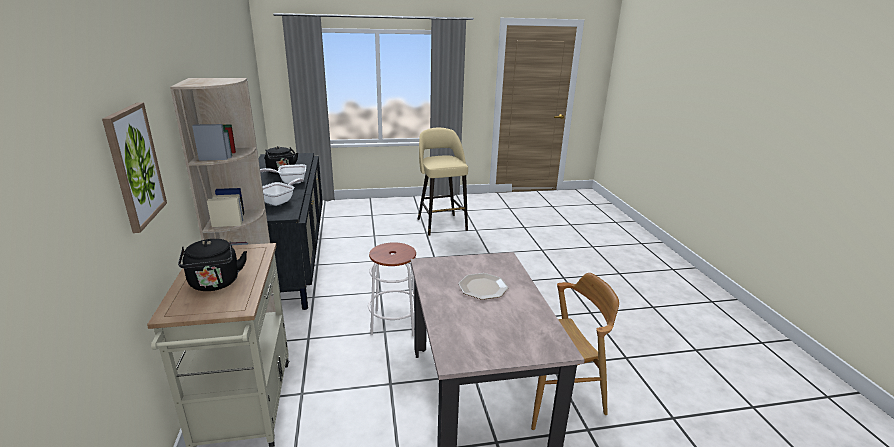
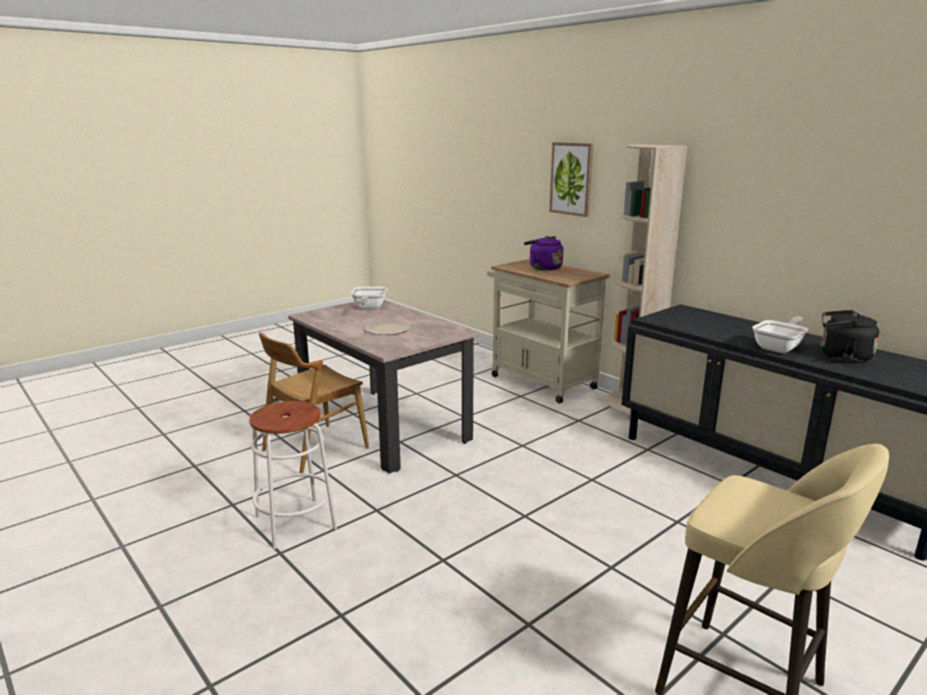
camera: 150 degrees right, 5 degrees down
(215, 284) = (543, 268): black kettle -> purple kettle
(280, 201) = (702, 327): frying pan -> frying pan (369, 308)
(394, 322) = (524, 455): white stool -> white stool (295, 522)

